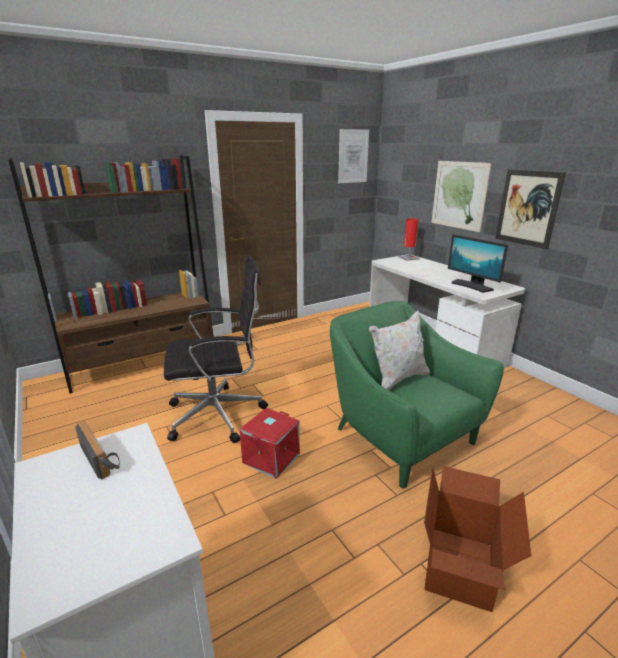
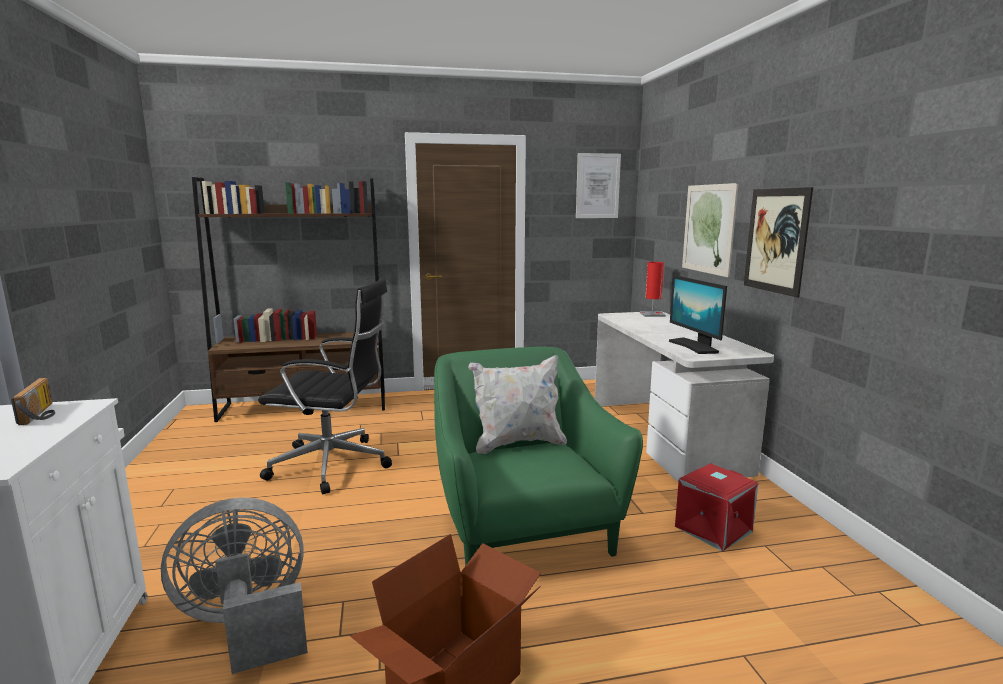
camera: 20 degrees right, 10 degrees down
(270, 458) = (347, 516): red storage box -> red storage box (712, 528)
(278, 572) = (247, 625): none -> grey fan

